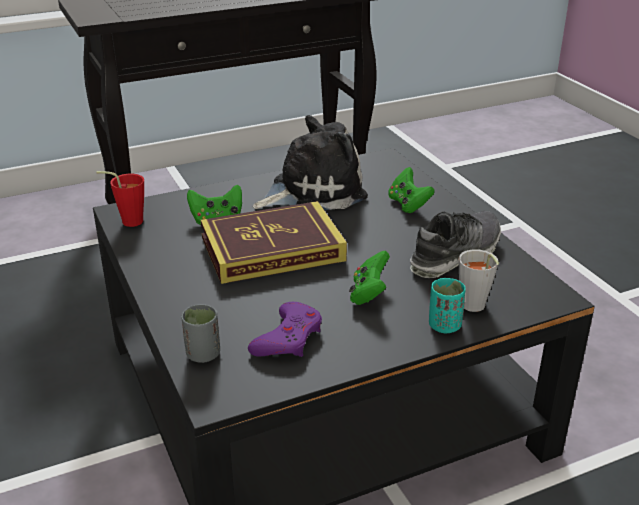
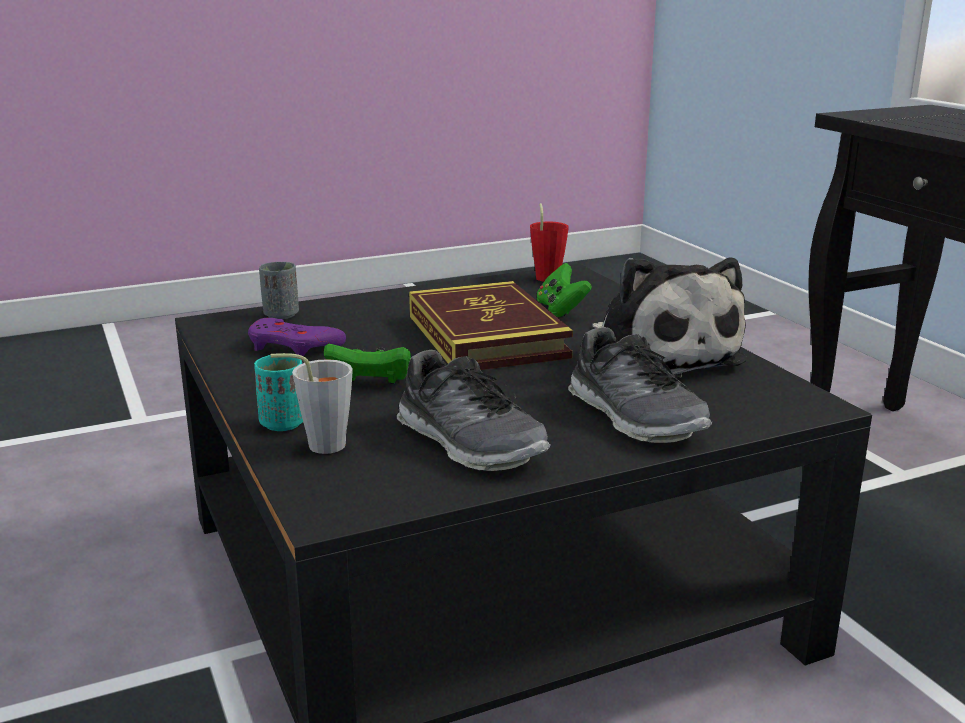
camera: 90 degrees right, 10 degrees down
(408, 204) = (635, 416): green game controller -> shoe

